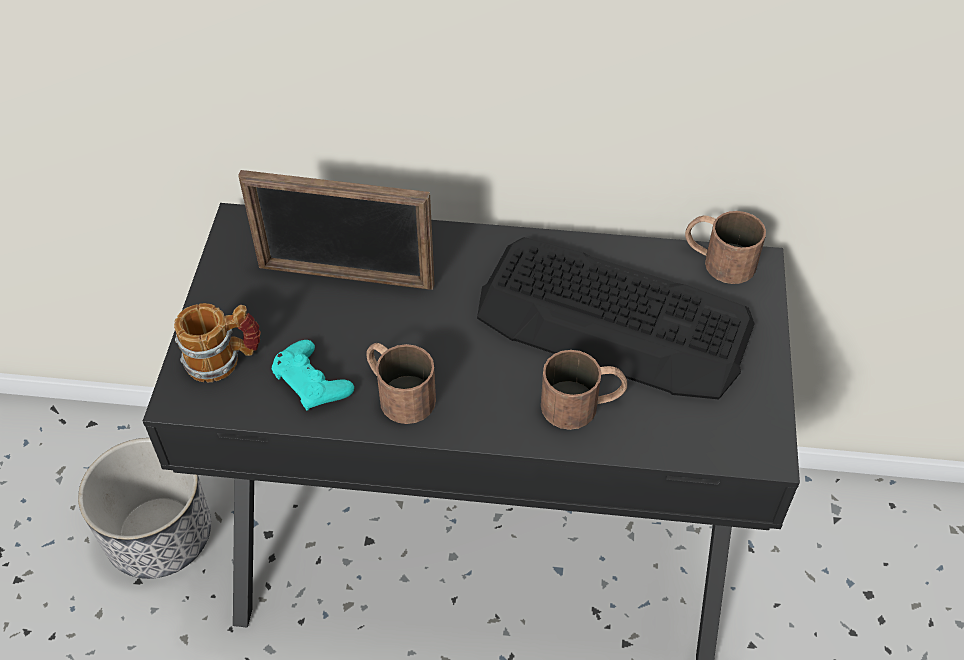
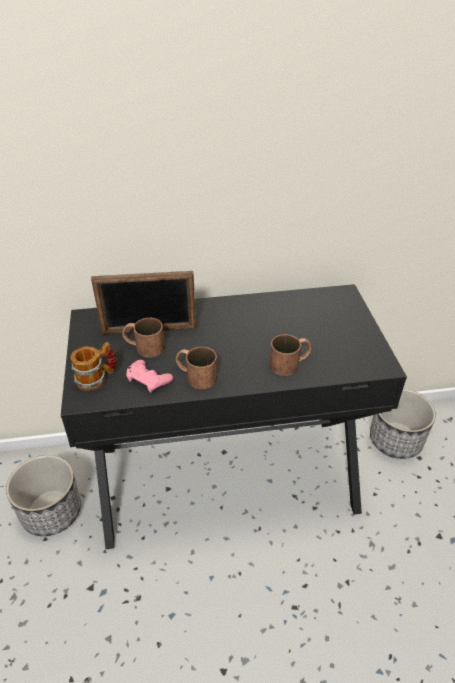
camera: 15 degrees left, 10 degrees down
(311, 382) = (148, 379): turquoise game controller -> pink game controller
(614, 320) = (290, 325): keyboard -> none
(718, 259) = (327, 293): brown mug -> brown mug (143, 346)
(834, 547) = (396, 440): none -> planter

